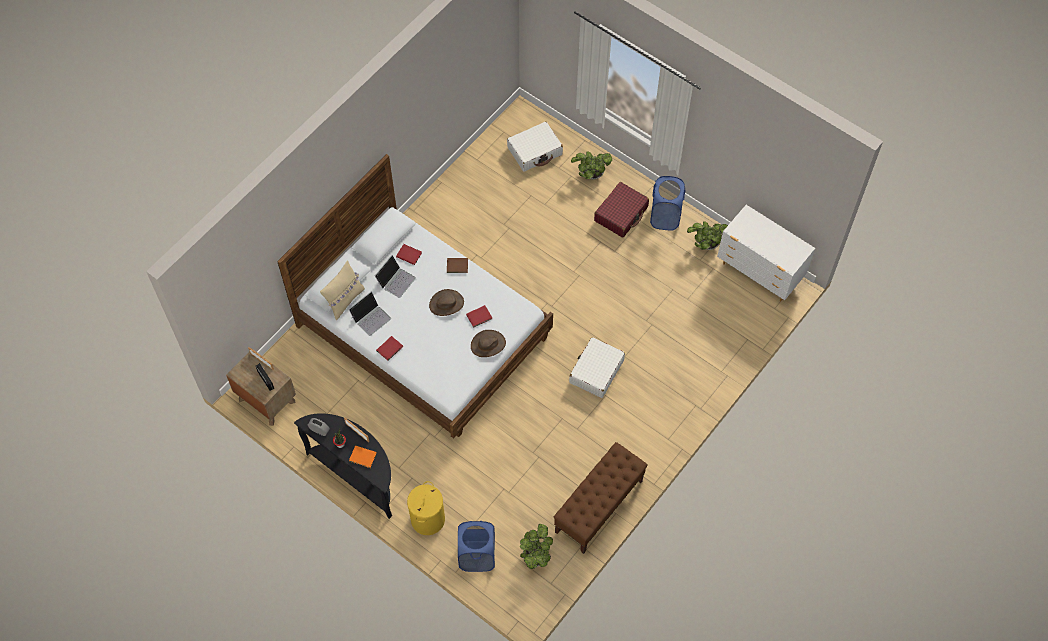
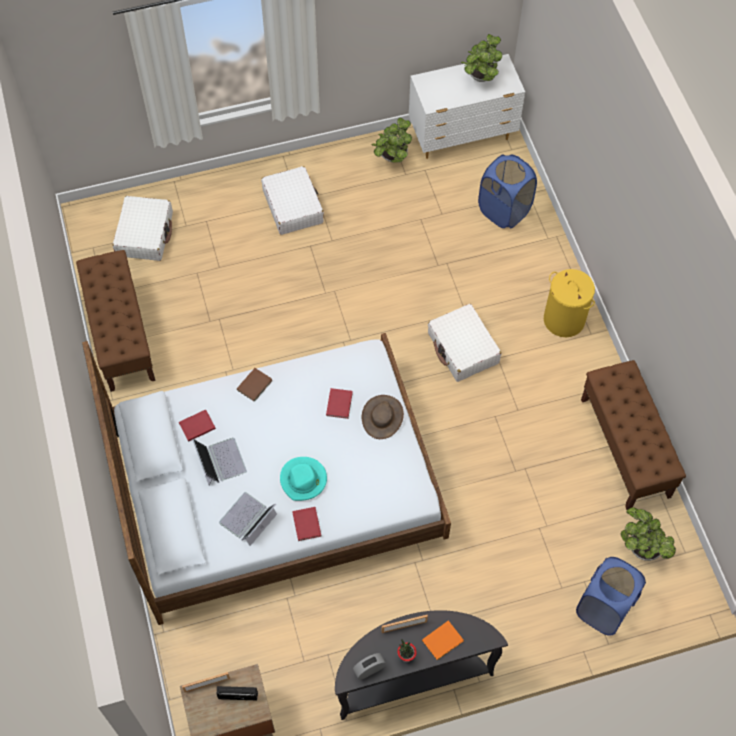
camera: 55 degrees left, 0 degrees up
(345, 300) = (200, 534): beige pillow -> none
(371, 317) = (248, 519): laptop -> laptop turned 135 degrees counterclockwise
(415, 329) = (303, 480): none -> turquoise hat
(428, 519) = (522, 632): yellow laundry basket -> yellow laundry basket (563, 319)
(446, 303) = (295, 426): brown hat -> none
(458, 186) = (121, 334): none -> brown bench
(591, 174) = (221, 202): potted plant -> potted plant (480, 78)
(621, 214) = (293, 206): red suitcase -> white suitcase
(665, 217) = (330, 171): blue laundry basket -> blue laundry basket (504, 210)

